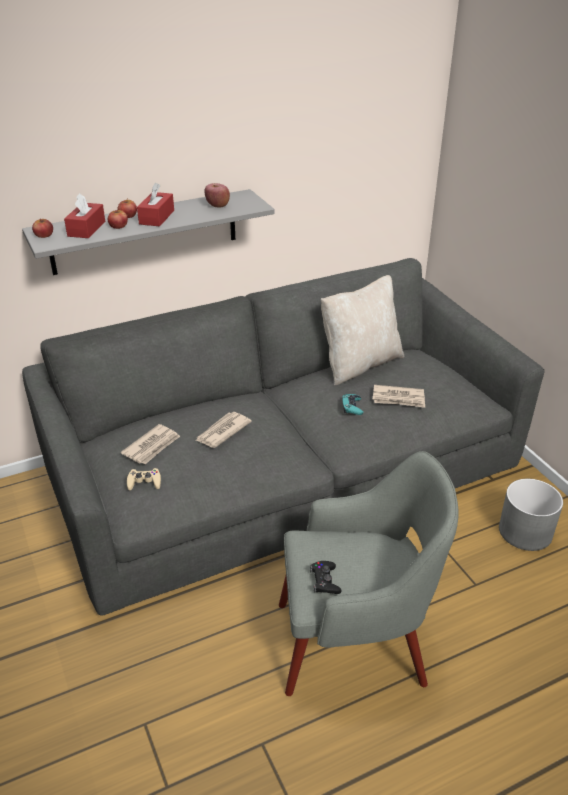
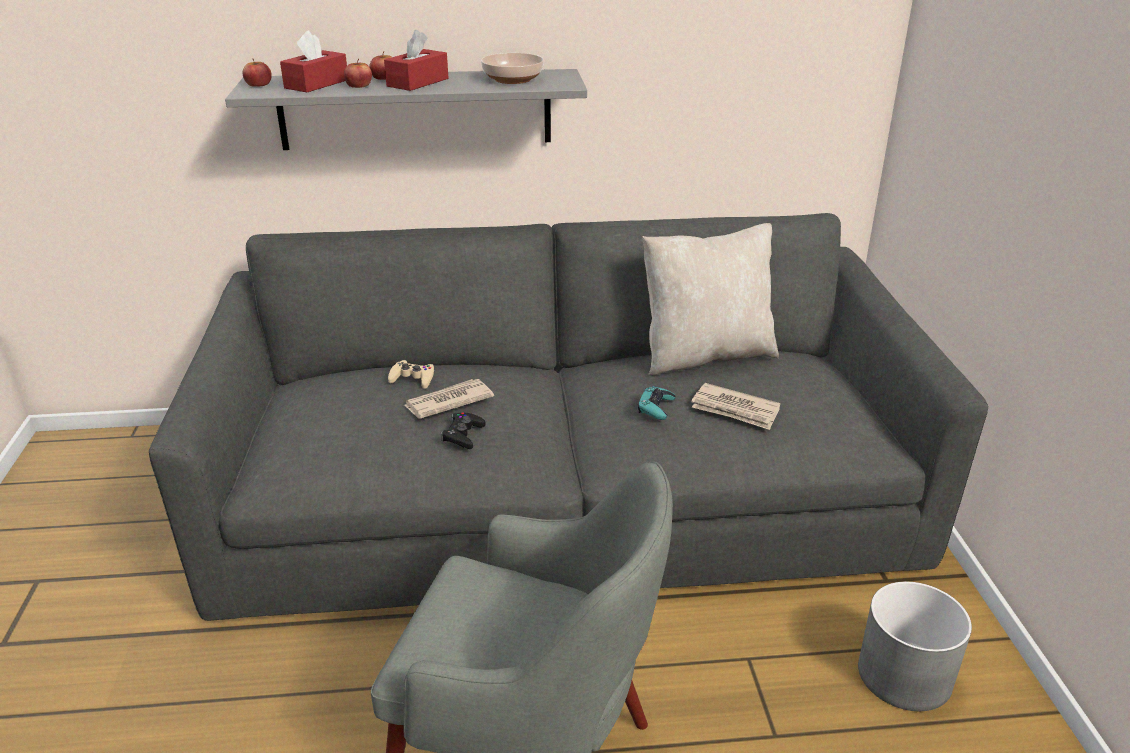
camera: 20 degrees right, 5 degrees down
(144, 482) = (300, 442): beige game controller -> beige game controller (413, 378)
(152, 446) = (343, 401): newspaper -> none
(217, 205) = (512, 79): apple -> bowl
(325, 581) = (449, 639): black game controller -> black game controller (463, 435)

